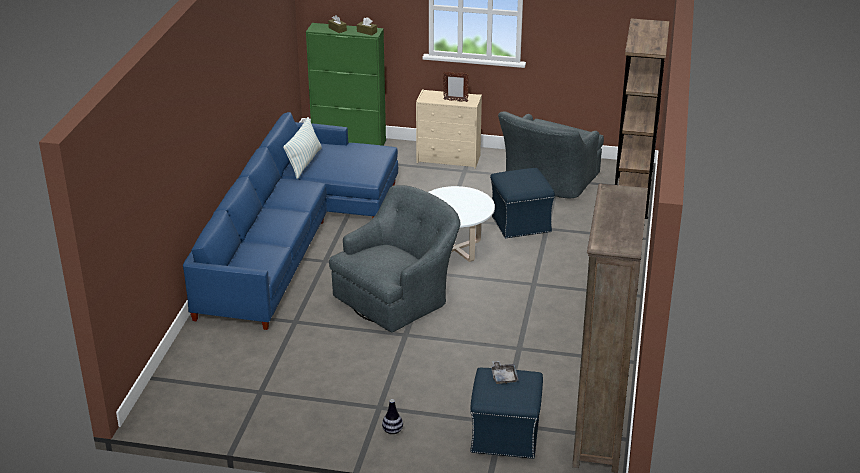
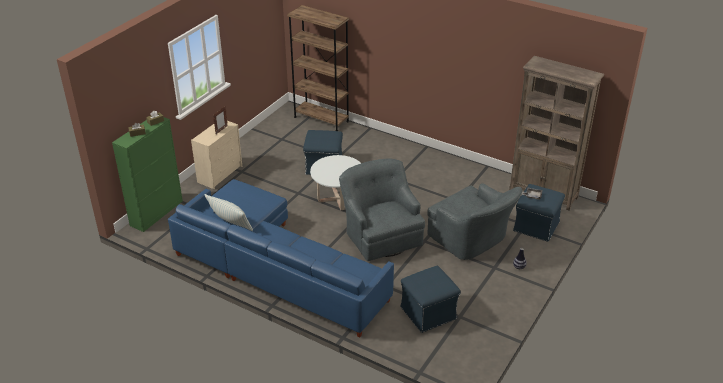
camera: 70 degrees left, 5 degrees up
(257, 365) = (429, 313): none -> blue ottoman
(548, 182) = (282, 143): grey armchair -> grey armchair (471, 240)

